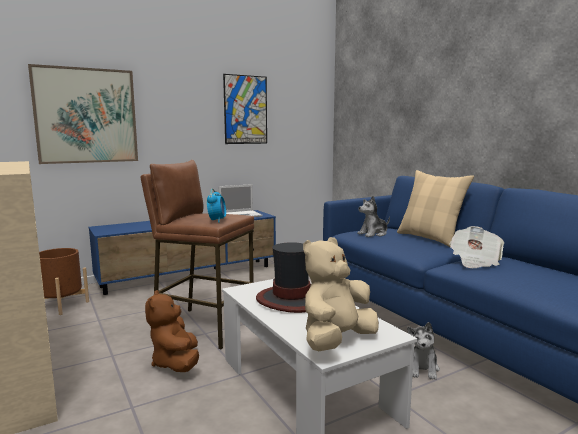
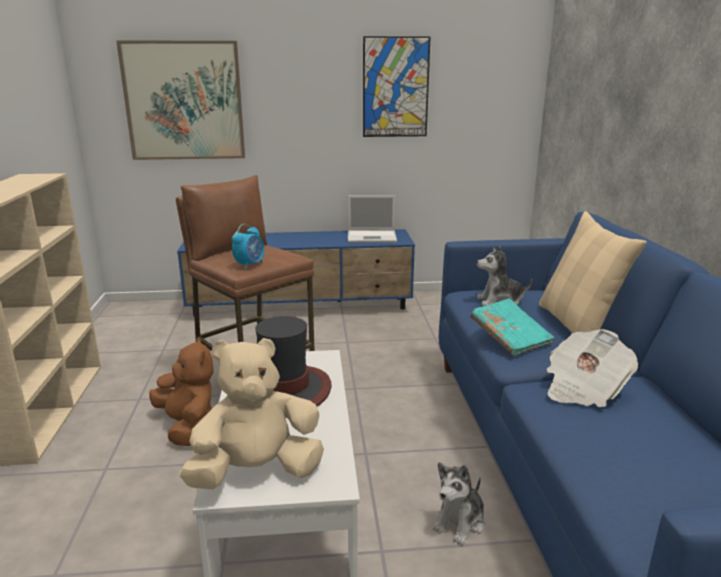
camera: 25 degrees right, 10 degrees up
(61, 305) = (145, 323): brown planter -> none
(176, 363) = (187, 426): brown plush toy -> brown plush toy turned 135 degrees clockwise
(404, 248) = (510, 338): none -> turquoise book

